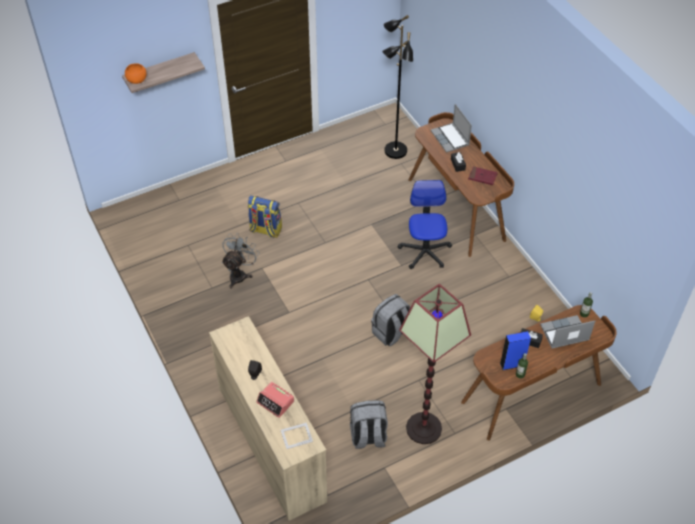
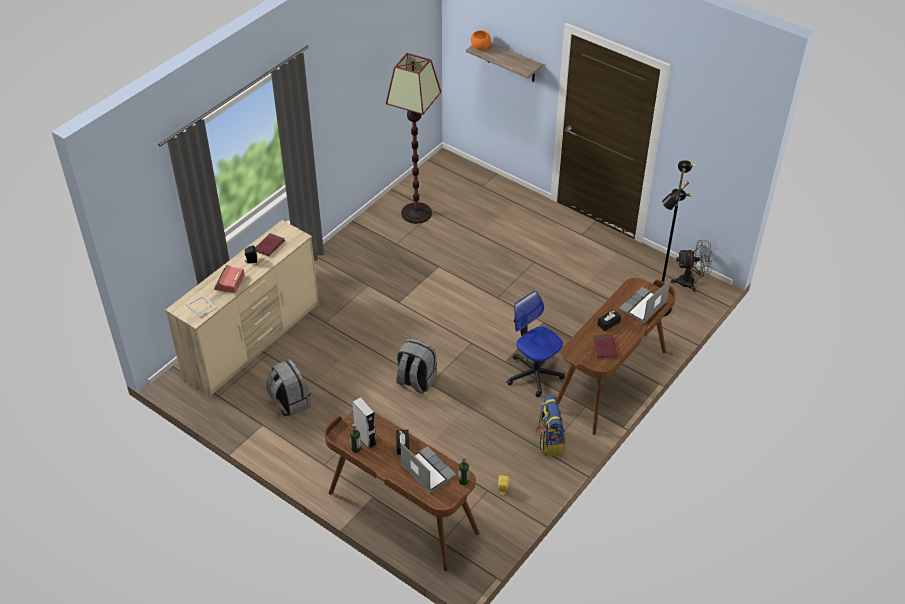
camera: 65 degrees right, 5 degrees down
(239, 274) = (422, 255): grey fan -> grey fan (690, 282)
(242, 354) = (269, 246): none -> red book
(265, 230) = (485, 252): backpack -> backpack (549, 441)
(423, 428) = (319, 439): floor lamp -> floor lamp (417, 213)
(425, 252) = (534, 373): office chair -> office chair turned 105 degrees counterclockwise
(512, 364) = (365, 439): blue speaker -> grey speaker

